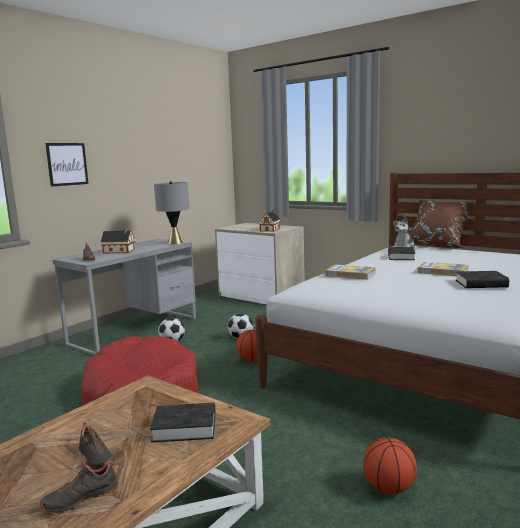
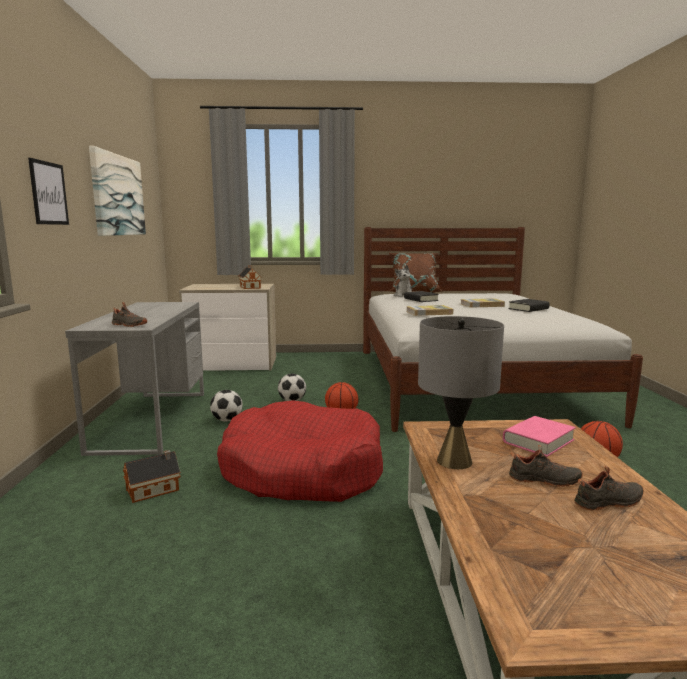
camera: 40 degrees left, 0 degrees up
(80, 498) = (609, 503): black shoe -> black shoe turned 120 degrees counterclockwise
(120, 251) = (140, 315): toy house -> toy house (155, 489)
(160, 155) = (118, 195): none -> picture
(175, 243) = (182, 303): grey table lamp -> grey table lamp (454, 461)
(184, 427) = (538, 441): black book -> pink book

